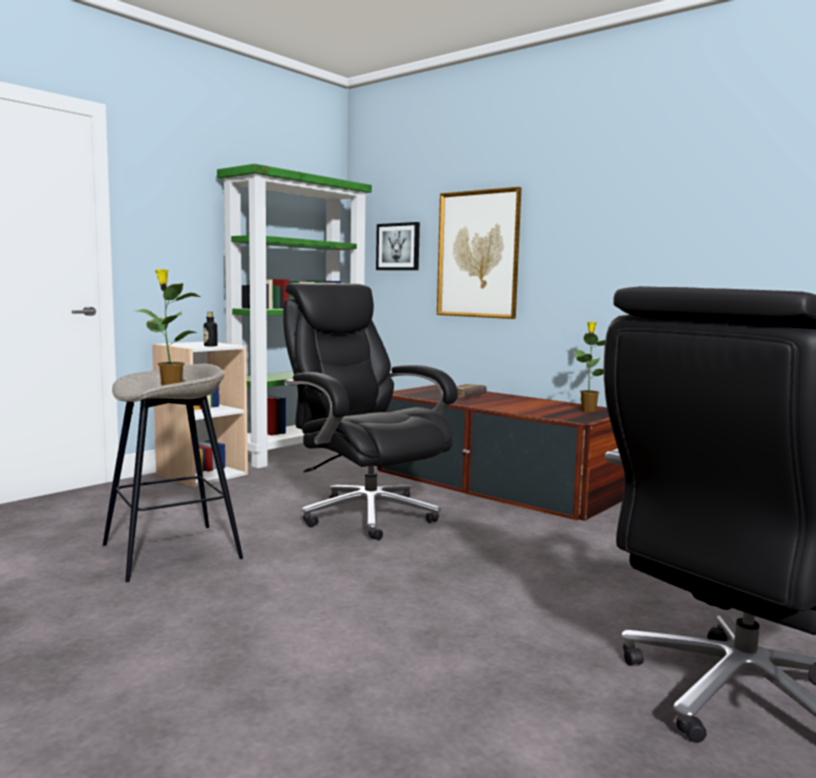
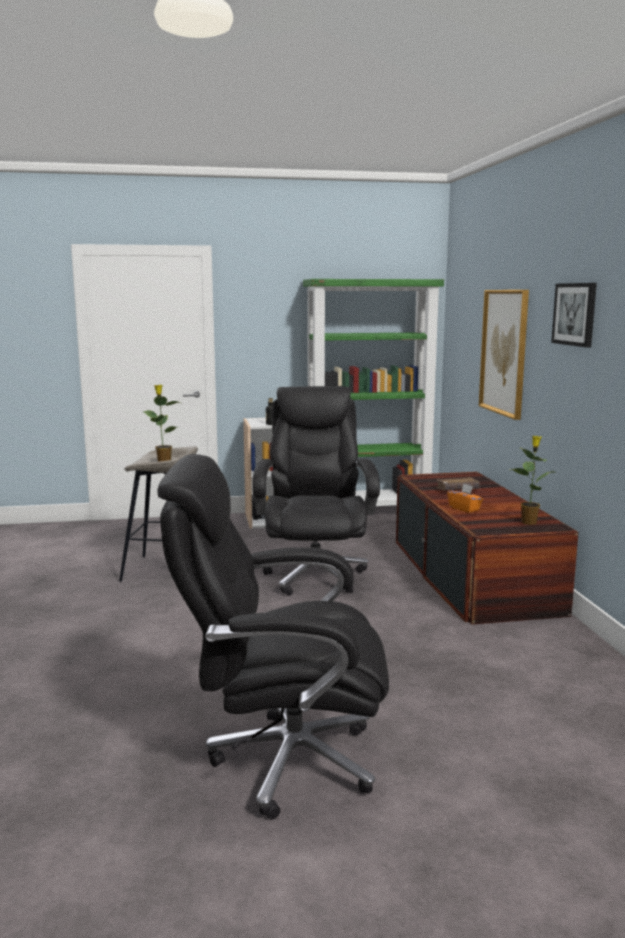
camera: 40 degrees right, 5 degrees up
(398, 246) = (466, 336): picture -> picture (575, 314)
(514, 408) = (464, 509): none -> orange tissue box

